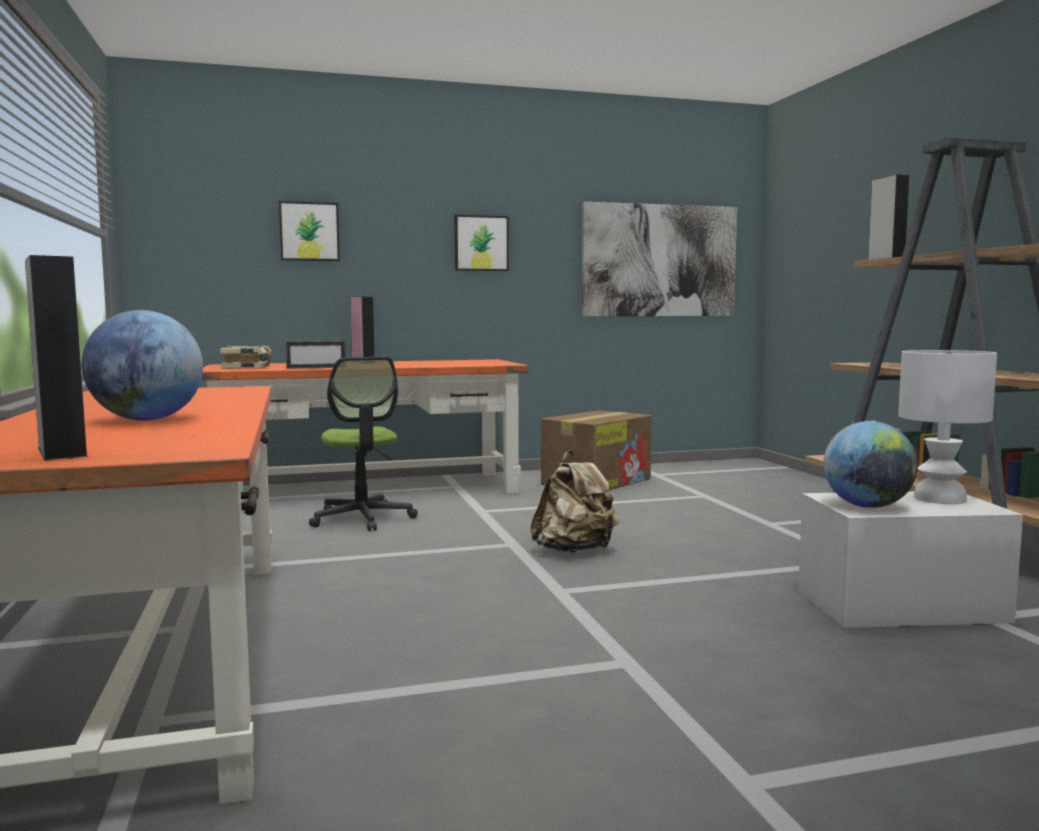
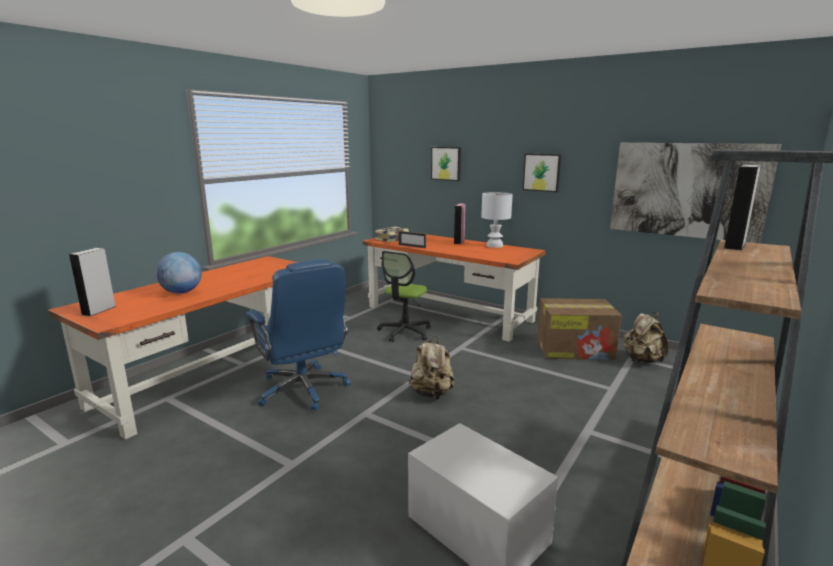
camera: 50 degrees right, 10 degrees up
(401, 607) = (303, 390): none -> blue office chair
(669, 474) = (641, 360): none -> beige backpack
(867, 506) = (447, 452): globe -> none
(938, 498) = (513, 474): white table lamp -> white table lamp (494, 245)

